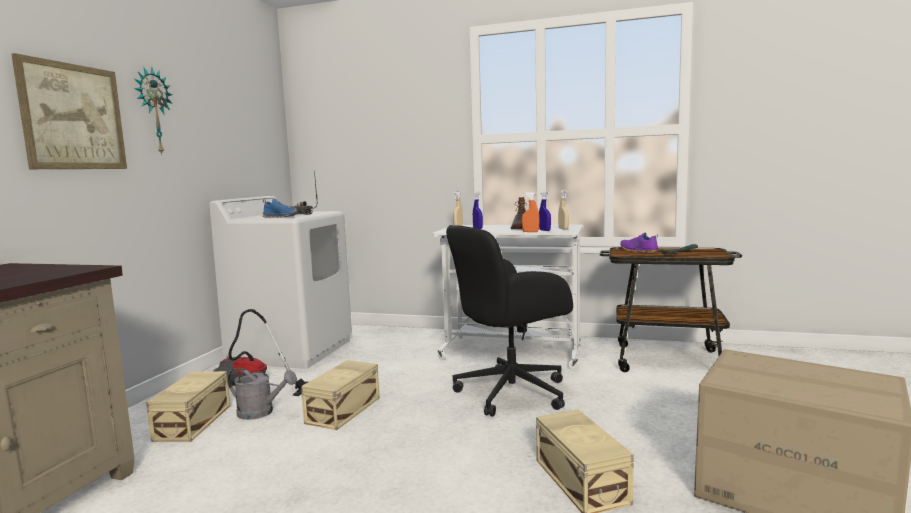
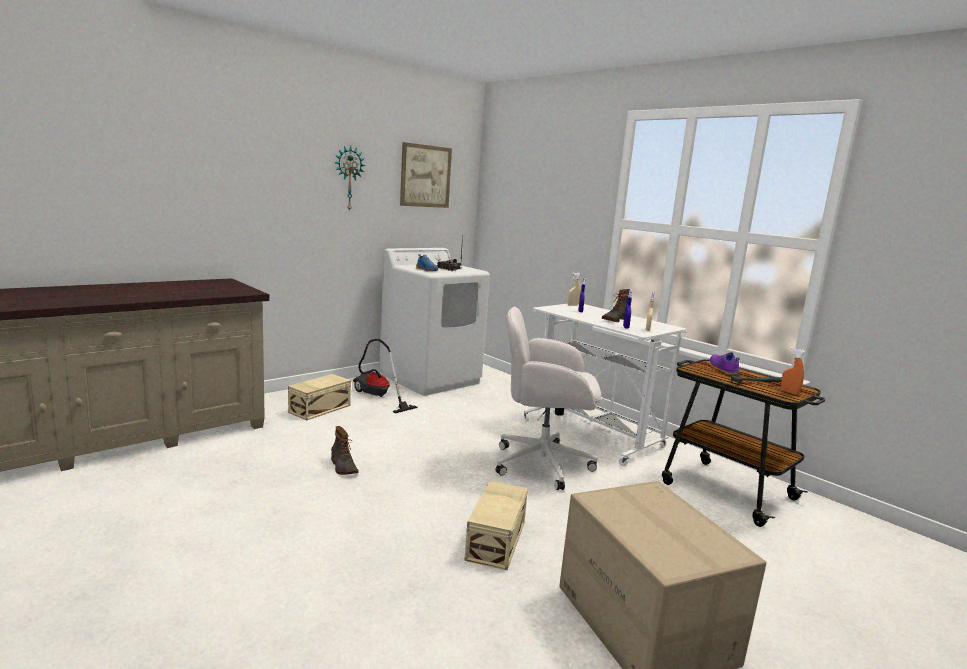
camera: 30 degrees right, 5 degrees up
(73, 117) = (286, 184): picture -> picture (425, 176)
(261, 412) = (361, 416): grey watering can -> none
(313, 477) = (343, 467): none -> boot
(345, 410) = (411, 433): beige storage box -> none
(512, 392) = (542, 464): black office chair -> white office chair
(530, 232) = (608, 326): orange spray bottle -> orange spray bottle (789, 392)

